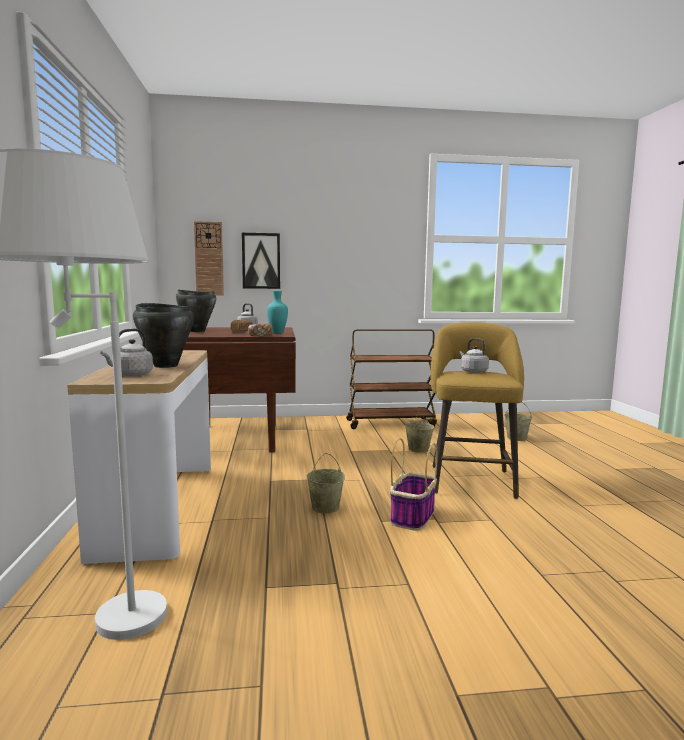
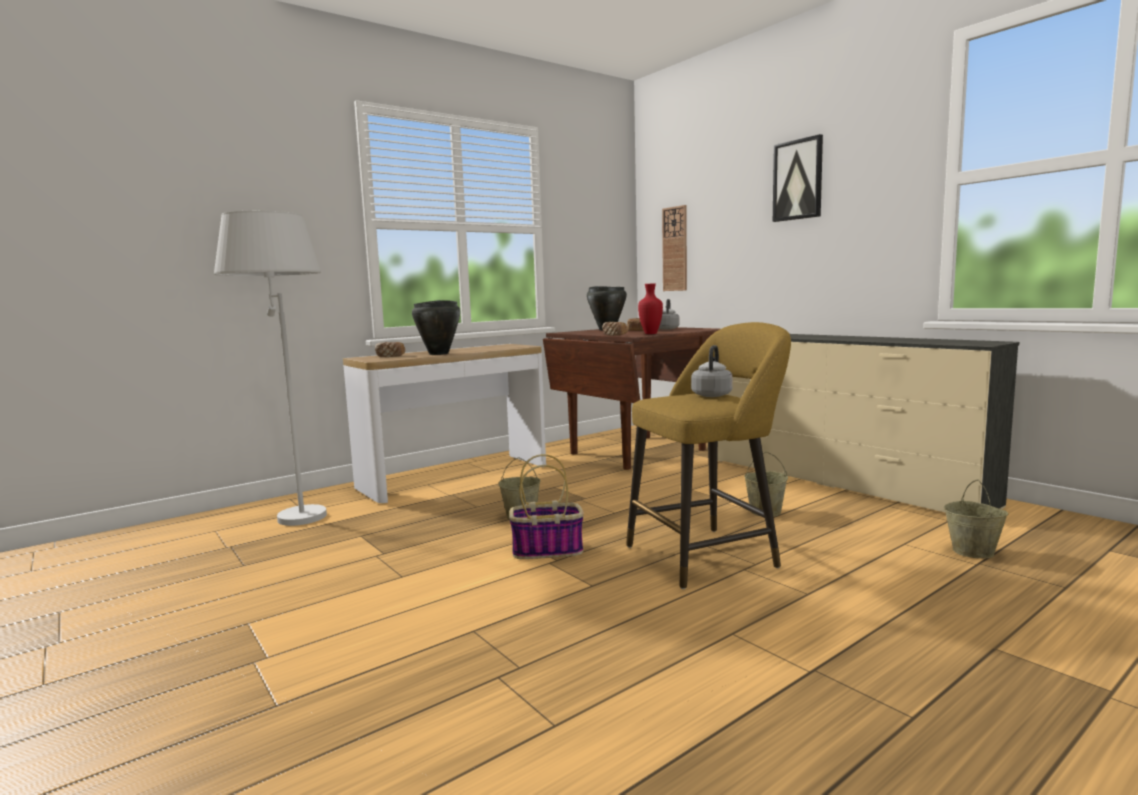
camera: 60 degrees right, 0 degrees up
(131, 375) = (390, 356): grey kettle -> bread
(261, 261) = (721, 246): picture -> picture (798, 180)
(277, 333) = (650, 333): turquoise vase -> red vase
(391, 423) = (838, 480): brown cart -> beige dresser

